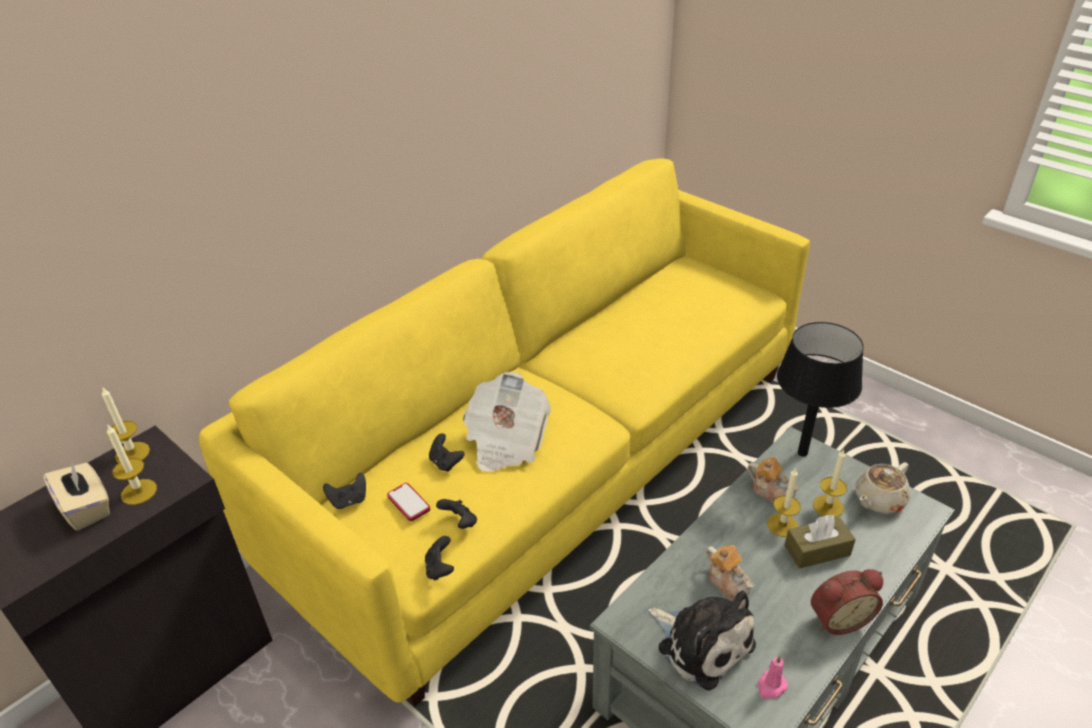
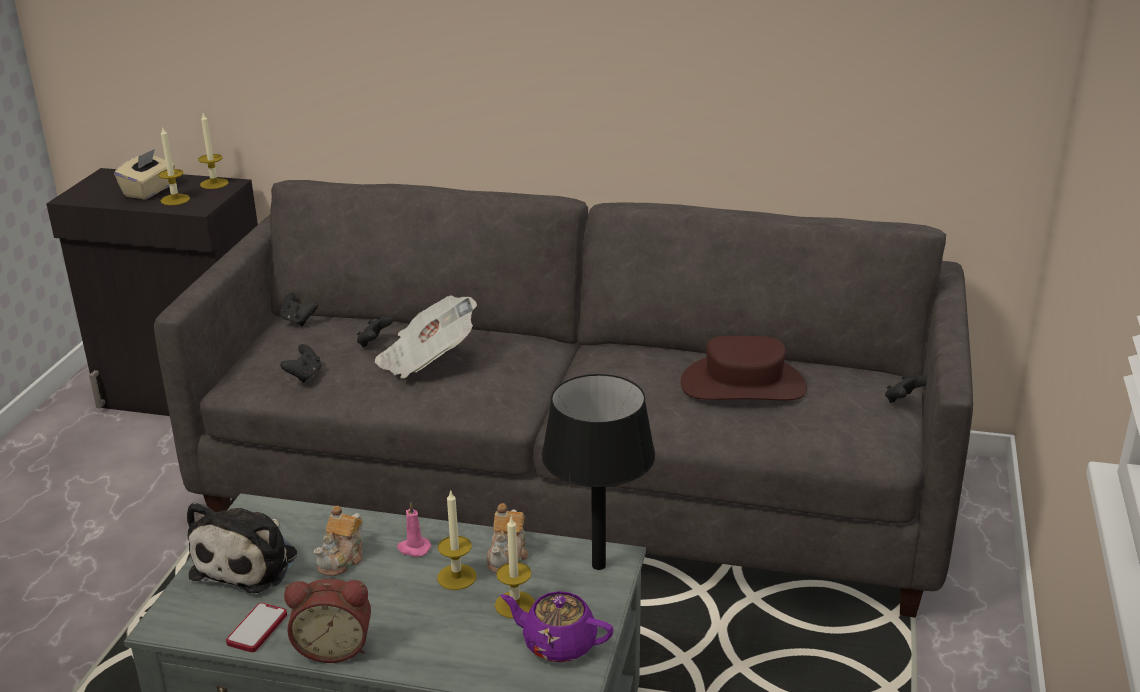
camera: 60 degrees right, 10 degrees down
(408, 503) = (312, 345): phone -> phone (257, 629)
(440, 568) = (249, 389): black game controller -> black game controller (904, 400)
(548, 464) = (573, 490): yellow sofa -> grey sofa
(660, 313) = (743, 385): none -> brown hat
(771, 686) = (214, 619): pink candle -> pink candle (413, 548)
(817, 550) = (432, 611): brown tissue box -> none
(838, 618) = (334, 647): alarm clock -> alarm clock turned 45 degrees counterclockwise
(878, 500) = (558, 644): beige teapot -> purple teapot

